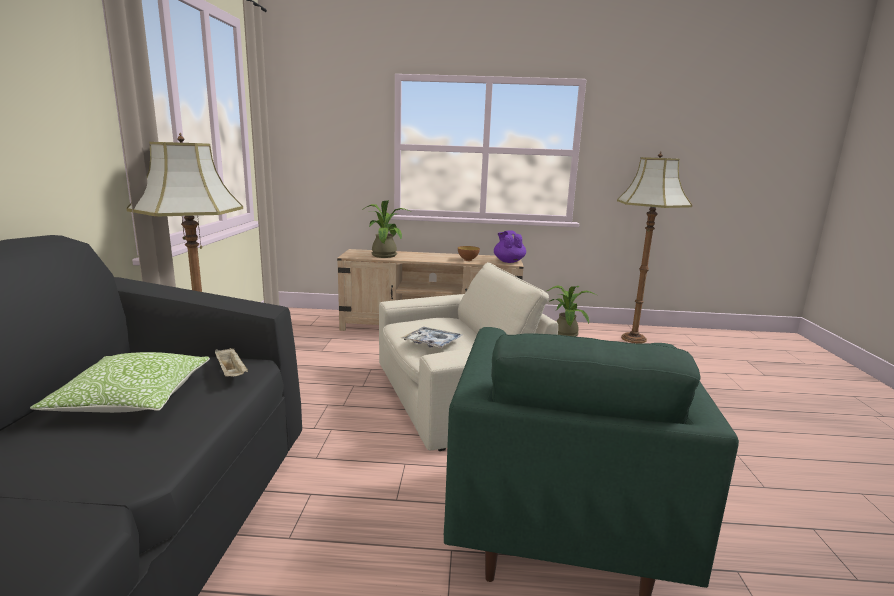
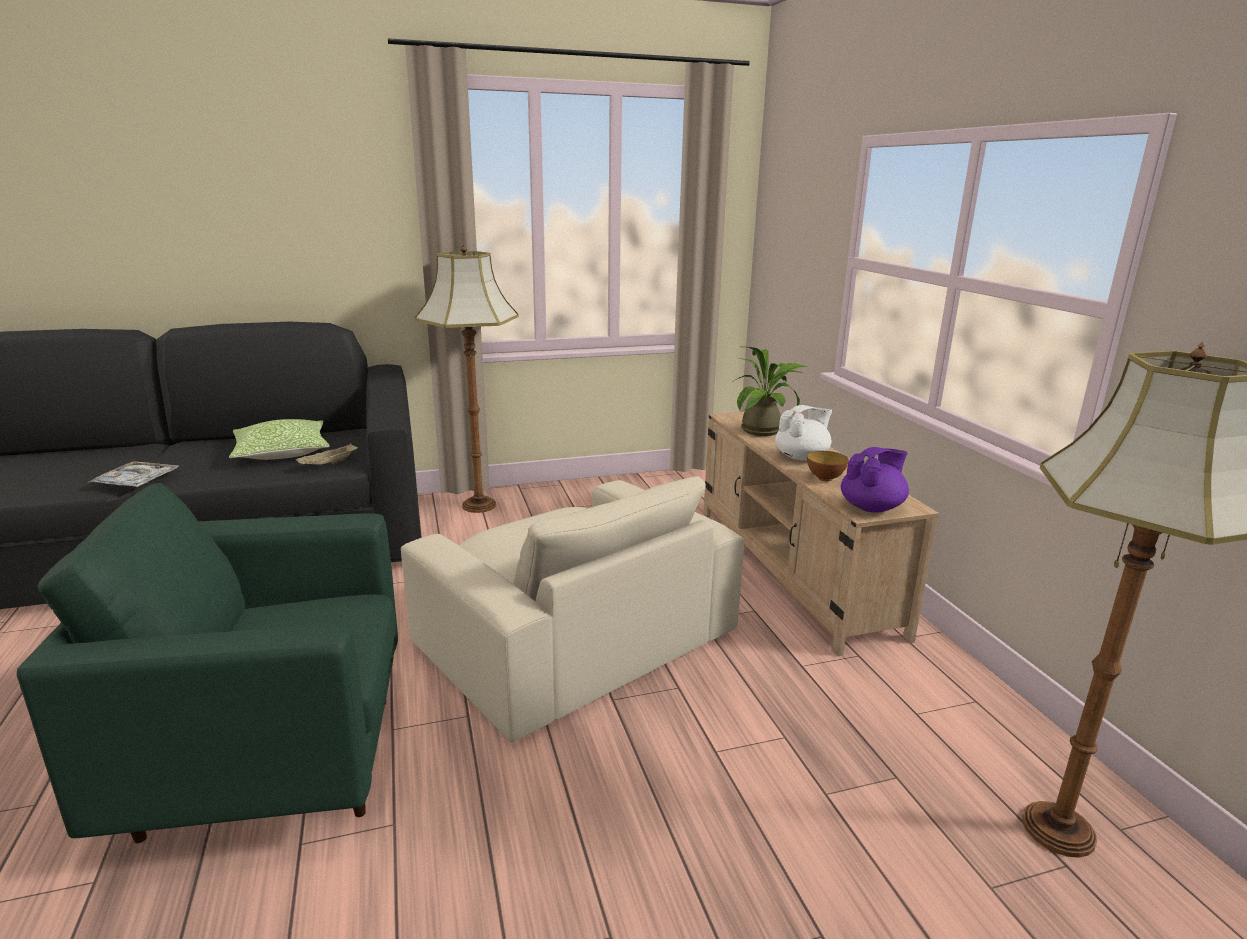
camera: 70 degrees right, 5 degrees up
(432, 343) = (509, 537): tray -> tray (136, 481)
(434, 257) = (802, 457): none -> white teapot
(565, 333) = (950, 711): potted plant -> none

